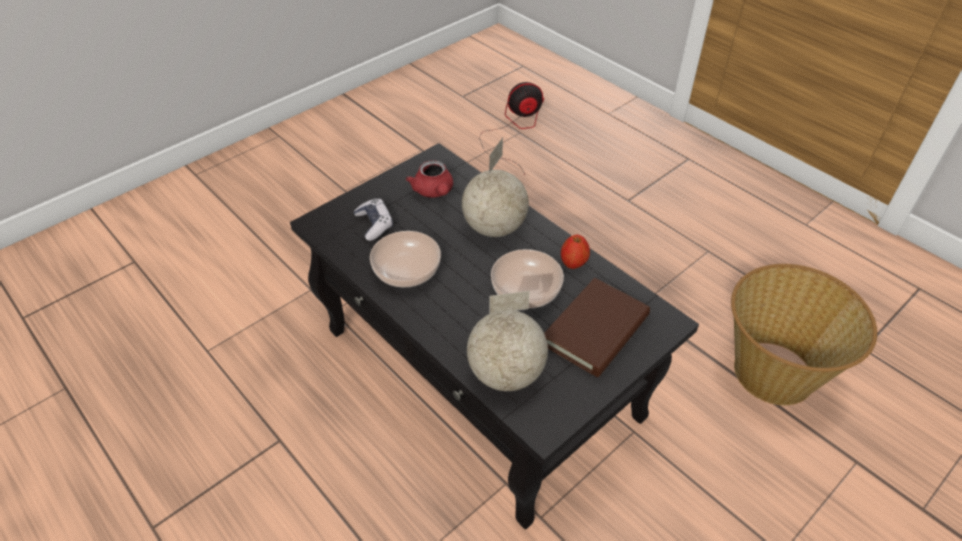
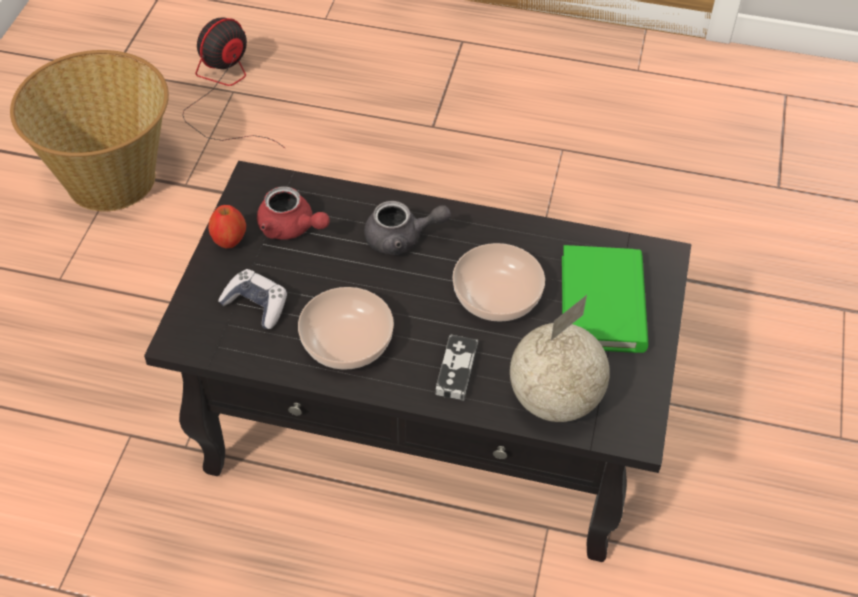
camera: 35 degrees left, 5 degrees up
(458, 321) = (456, 370): none -> game controller
(495, 227) = (402, 239): globe -> grey teapot
(573, 264) = (520, 240): apple -> apple (229, 241)
(595, 330) = (602, 303): brown book -> green book
(774, 371) = (716, 256): basket -> basket (111, 178)

